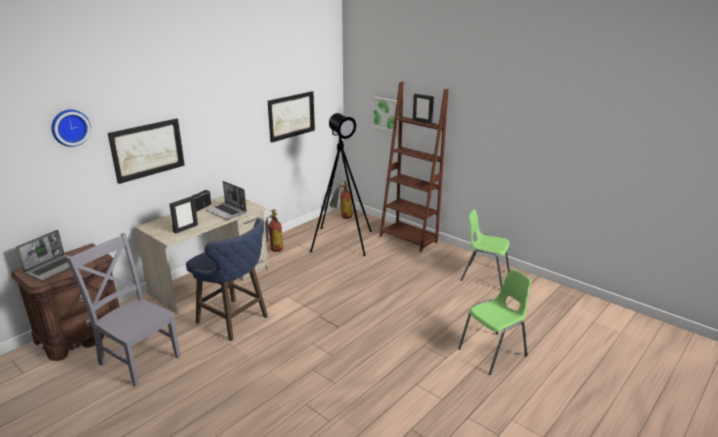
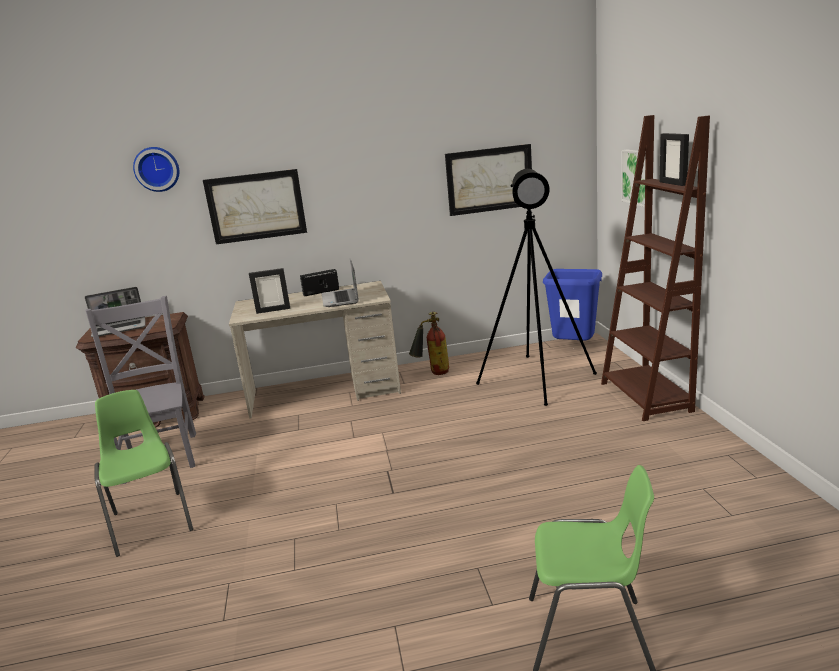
camera: 40 degrees right, 5 degrees down
(234, 321) = (291, 444): blue stool -> none
(342, 217) = (574, 348): fire extinguisher -> blue trash can
(484, 277) = (724, 492): green chair -> green chair (151, 521)

